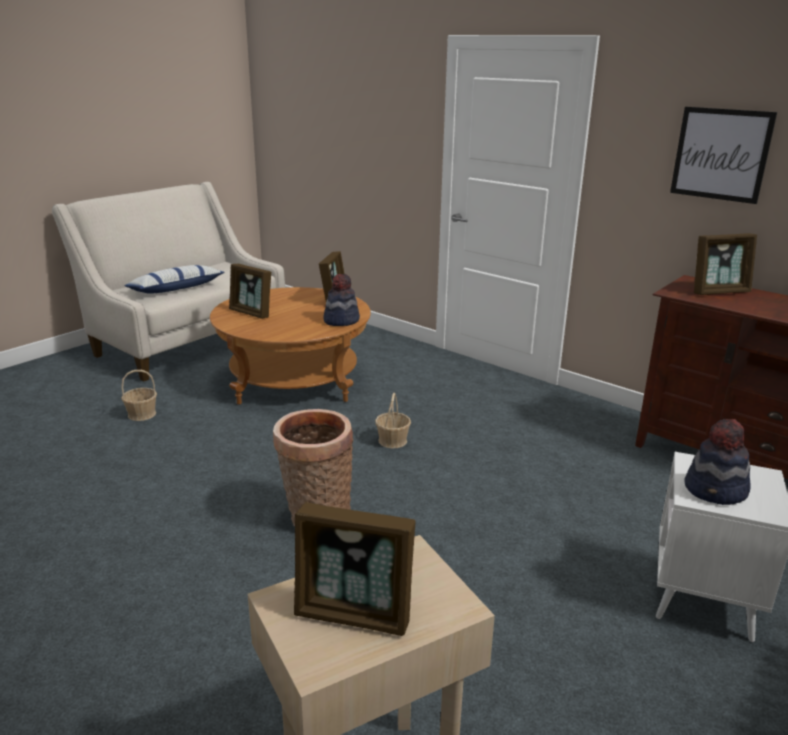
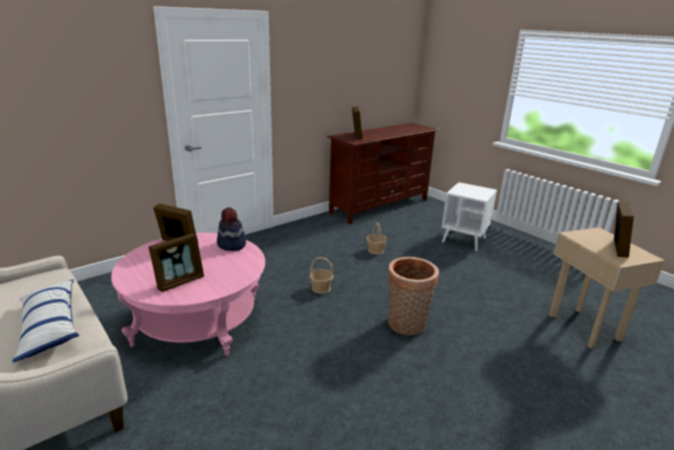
camera: 80 degrees left, 0 degrees up
(141, 414) = (213, 424): basket -> basket (375, 250)
(294, 380) = (197, 321): brown coffee table -> pink coffee table
(716, 490) = (476, 193): hat -> none
(721, 154) = (332, 72): picture -> none

